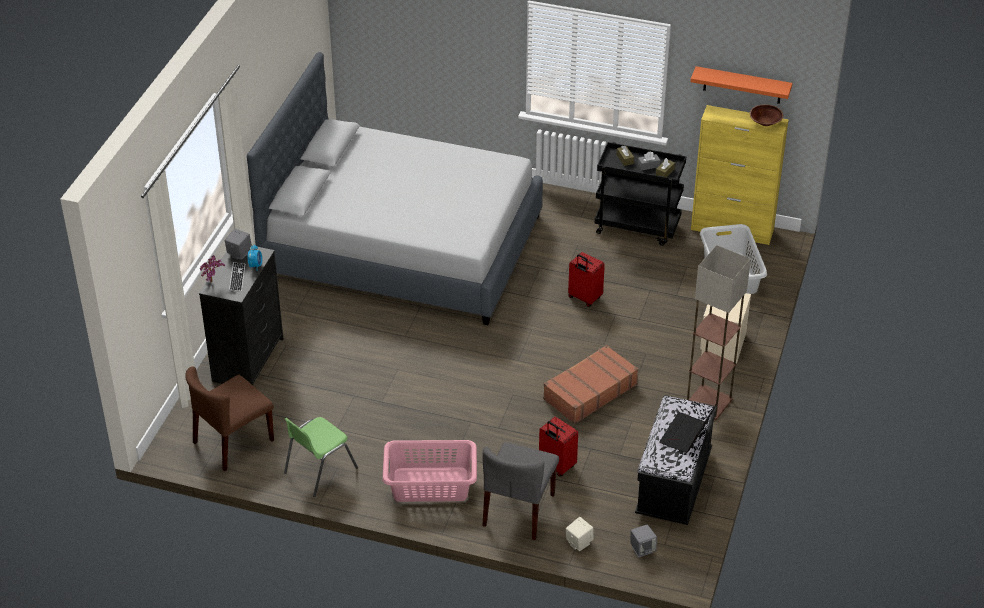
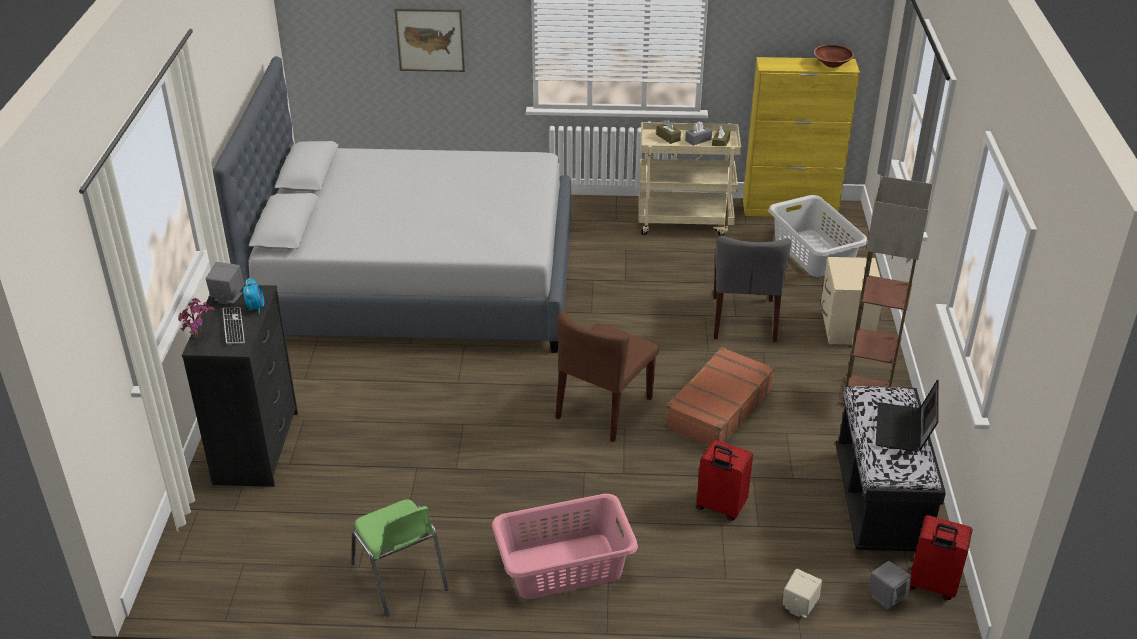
camera: 15 degrees left, 5 degrees down
(233, 442) = (264, 562): brown chair -> brown chair (604, 408)
(319, 470) = (400, 578): green chair -> green chair turned 60 degrees counterclockwise
(446, 49) = (430, 40): none -> picture
(519, 510) = (699, 578): grey chair -> grey chair (744, 319)
(584, 298) = (660, 304): red suitcase -> red suitcase (931, 586)
(638, 227) = (685, 222): black cart -> beige cart
(742, 85) = (798, 24): orange shelf -> none

